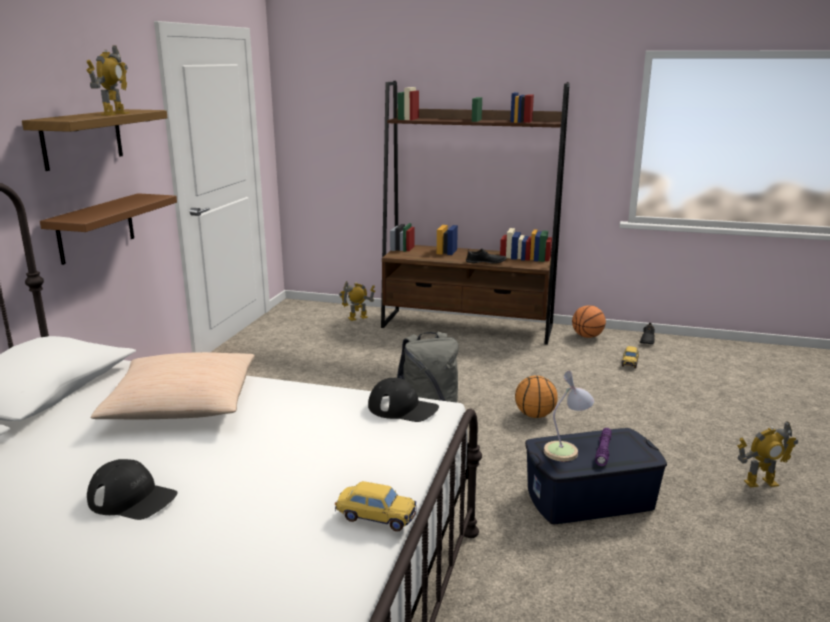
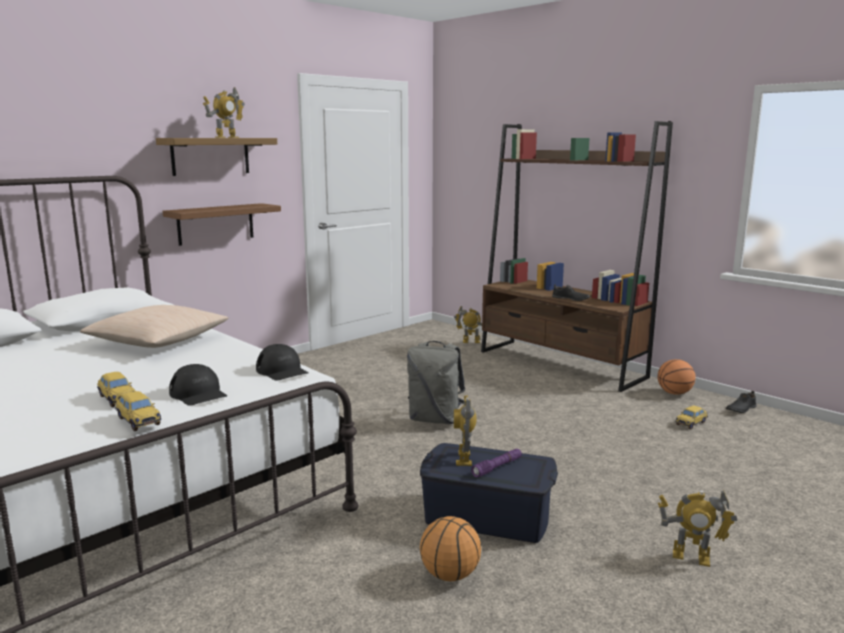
camera: 30 degrees right, 5 degrees down
(132, 498) = (43, 379): black cap -> black cap (198, 394)
(287, 496) = (117, 398): none -> toy car
(534, 415) = (527, 442): basketball -> basketball (449, 574)
(567, 450) = (464, 458): table lamp -> toy robot

